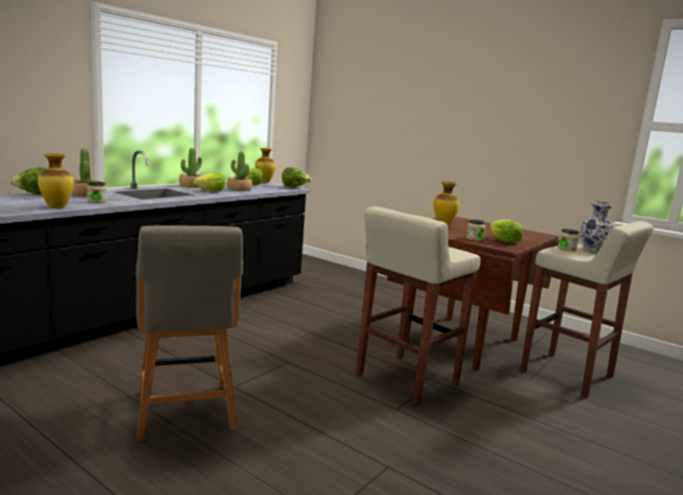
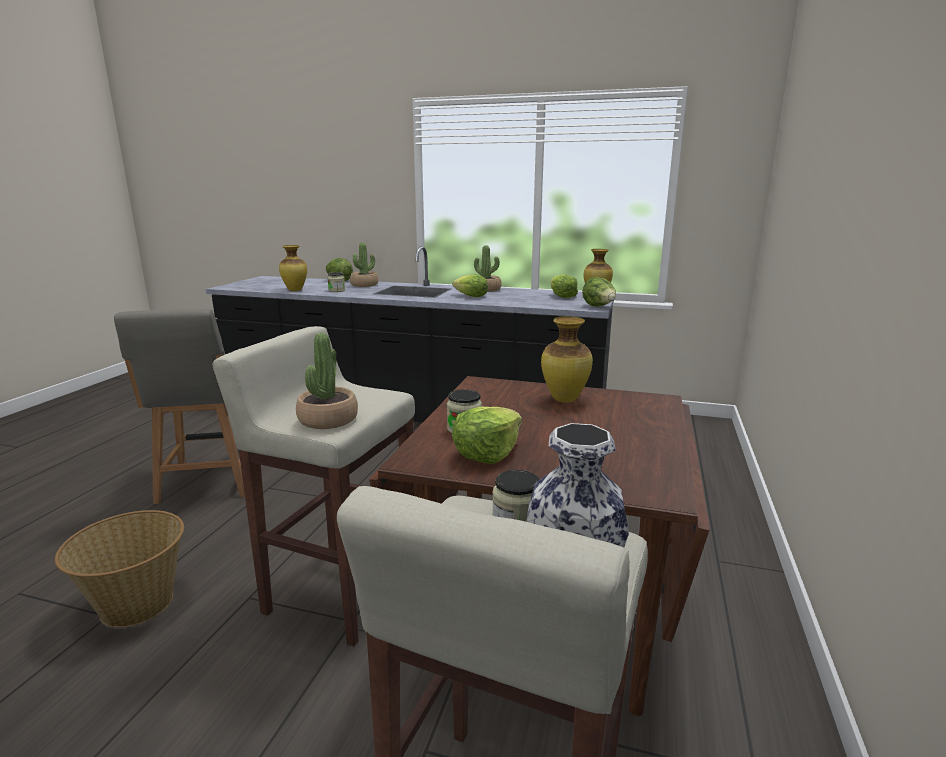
camera: 70 degrees right, 5 degrees up
(185, 413) = (209, 482): grey chair -> grey chair turned 60 degrees counterclockwise
(239, 189) = (512, 299): potted plant -> potted plant (328, 419)
(380, 453) = (136, 605): none -> basket

